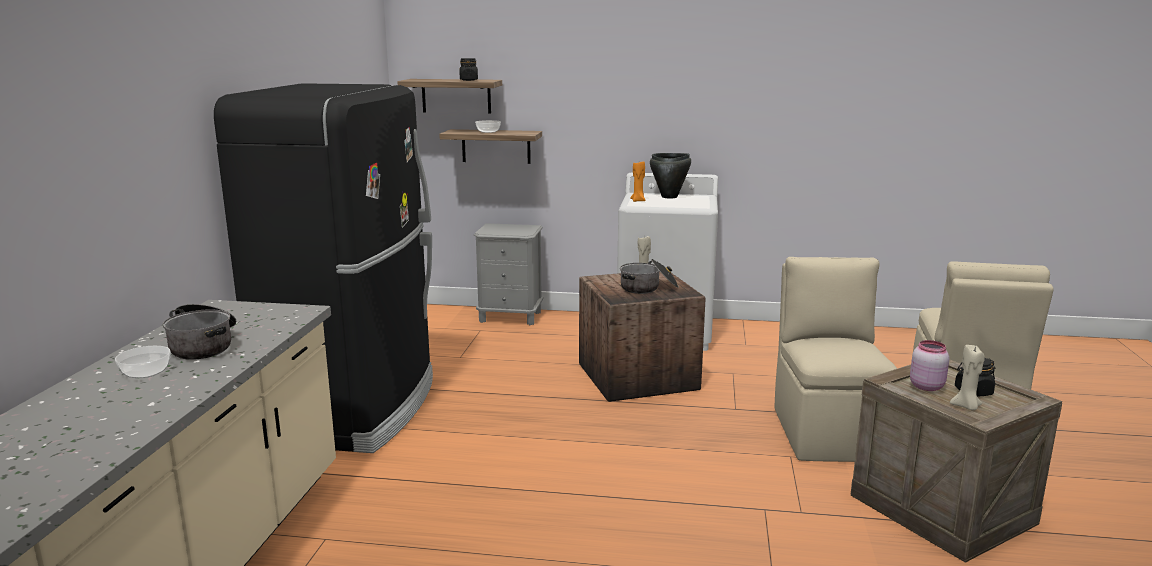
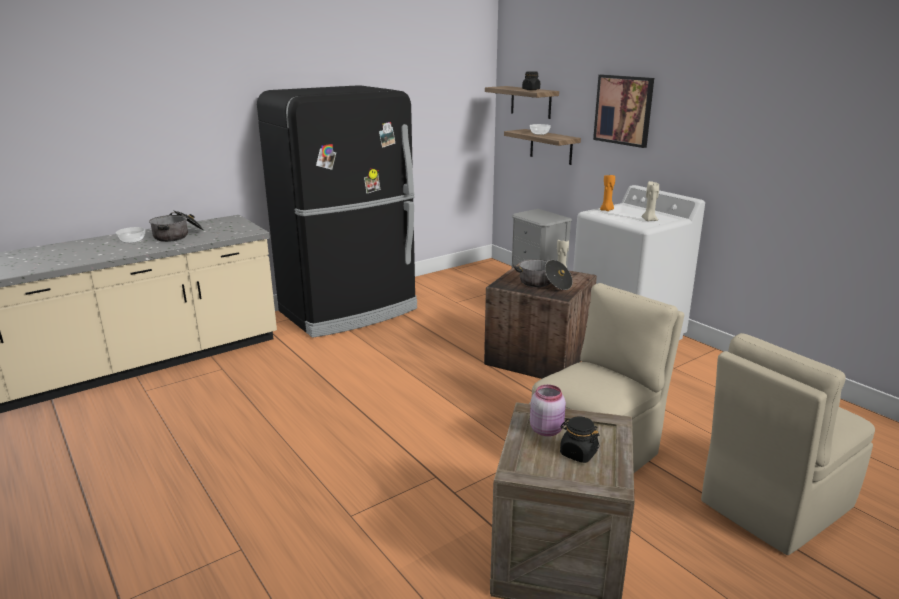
camera: 45 degrees right, 5 degrees up
(600, 94) = (623, 110): none -> picture
(669, 197) = (643, 212): black cooking pot -> none
(966, 407) = (537, 459): beige candle -> beige candle (649, 220)

